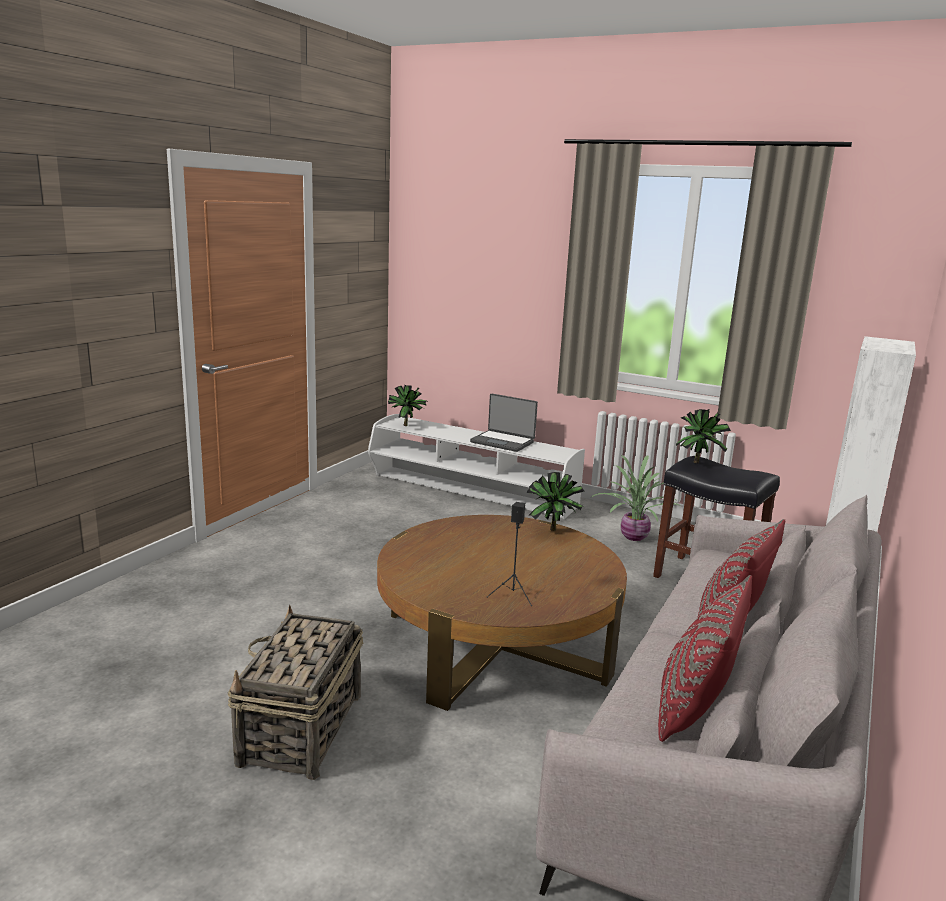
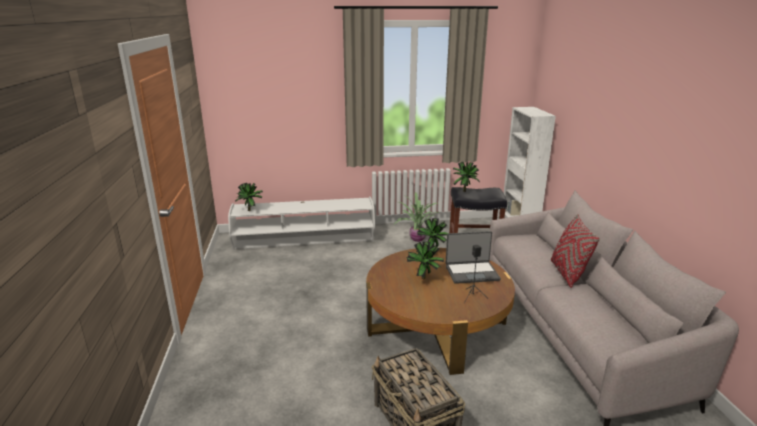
camera: 35 degrees left, 5 degrees up
(483, 554) = (425, 279): none -> potted plant
(503, 442) = (322, 205): laptop -> laptop (471, 272)
(693, 710) = (612, 318): red pillow -> none

